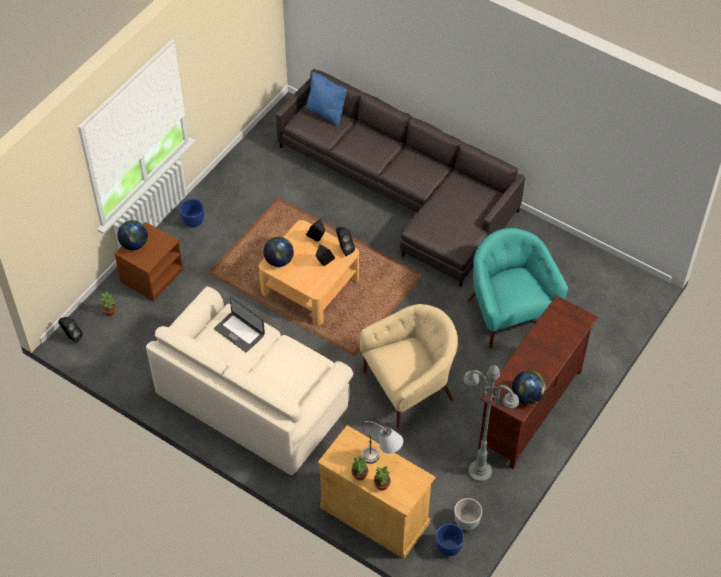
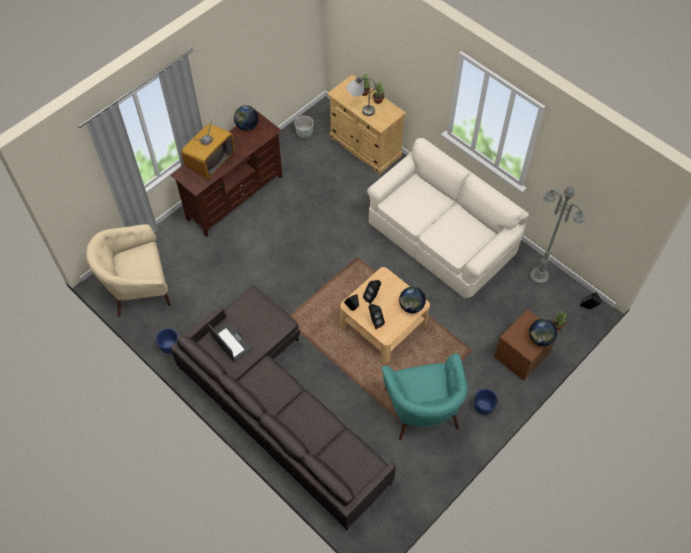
camera: 170 degrees left, 5 degrees up
(239, 331) = (451, 238): laptop -> laptop (231, 342)
(326, 112) = (341, 471): blue pillow -> none
(409, 386) = (320, 227): beige armchair -> beige armchair (138, 287)
(449, 547) = (320, 121): blue planter -> blue planter (169, 347)
(479, 471) = (286, 162): grey floor lamp -> grey floor lamp (539, 276)
(509, 313) = (223, 274): turquoise armchair -> turquoise armchair (422, 409)
(556, 340) = (210, 161): none -> television

